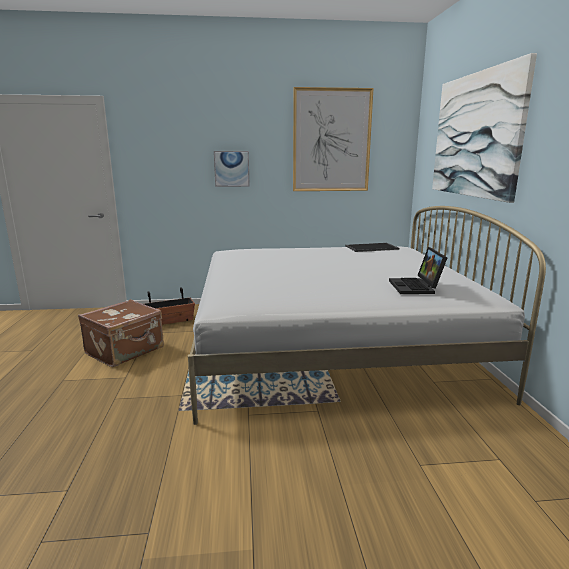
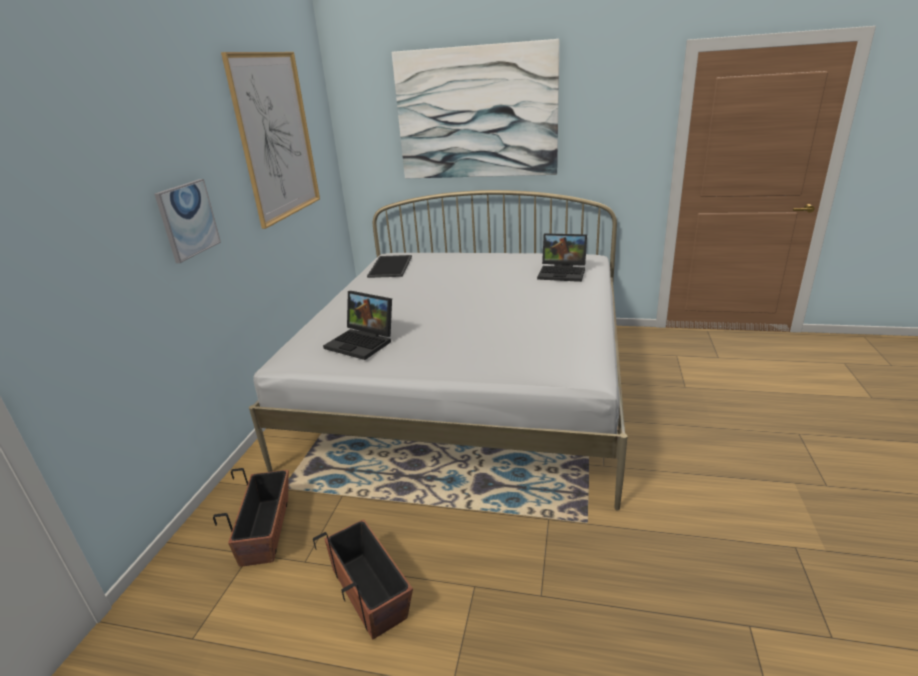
camera: 70 degrees left, 10 degrees up
(126, 351) = (370, 592): brown suitcase -> planter
(243, 256) = (363, 343): none -> laptop

